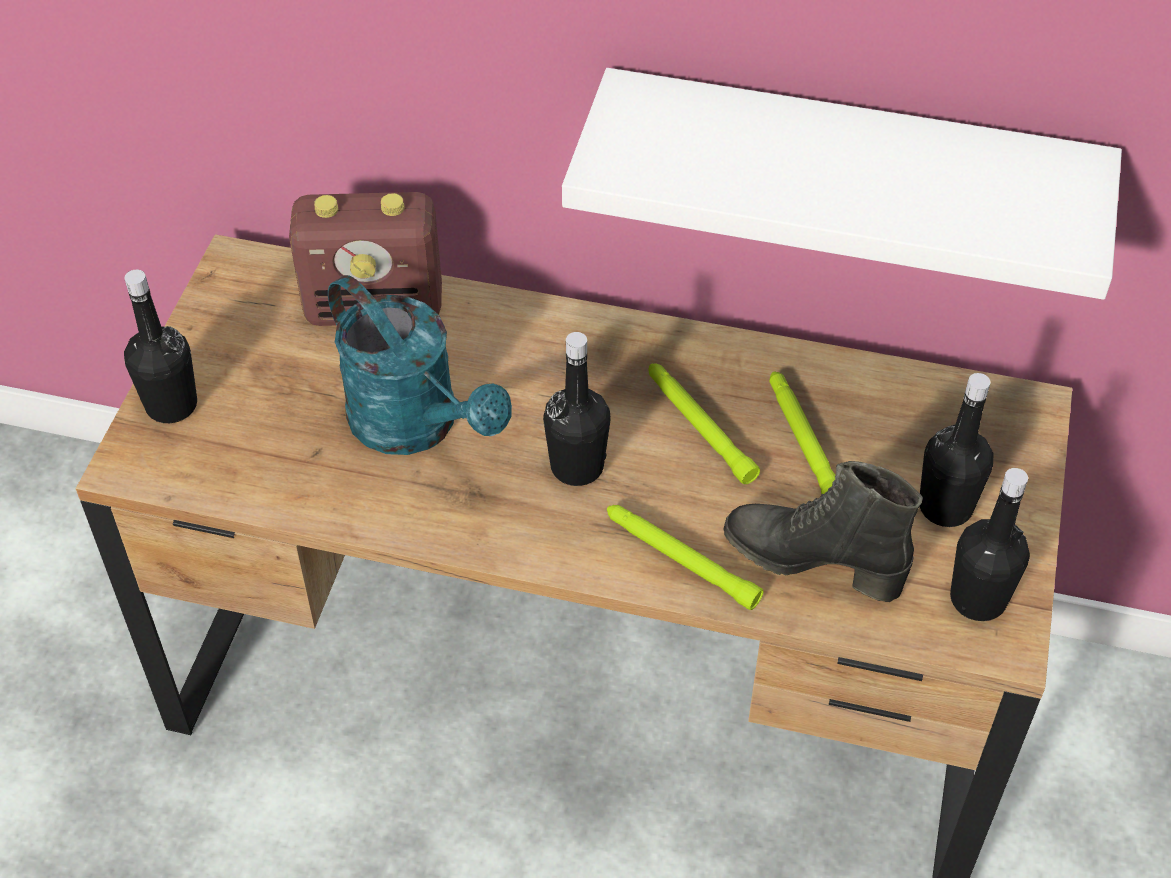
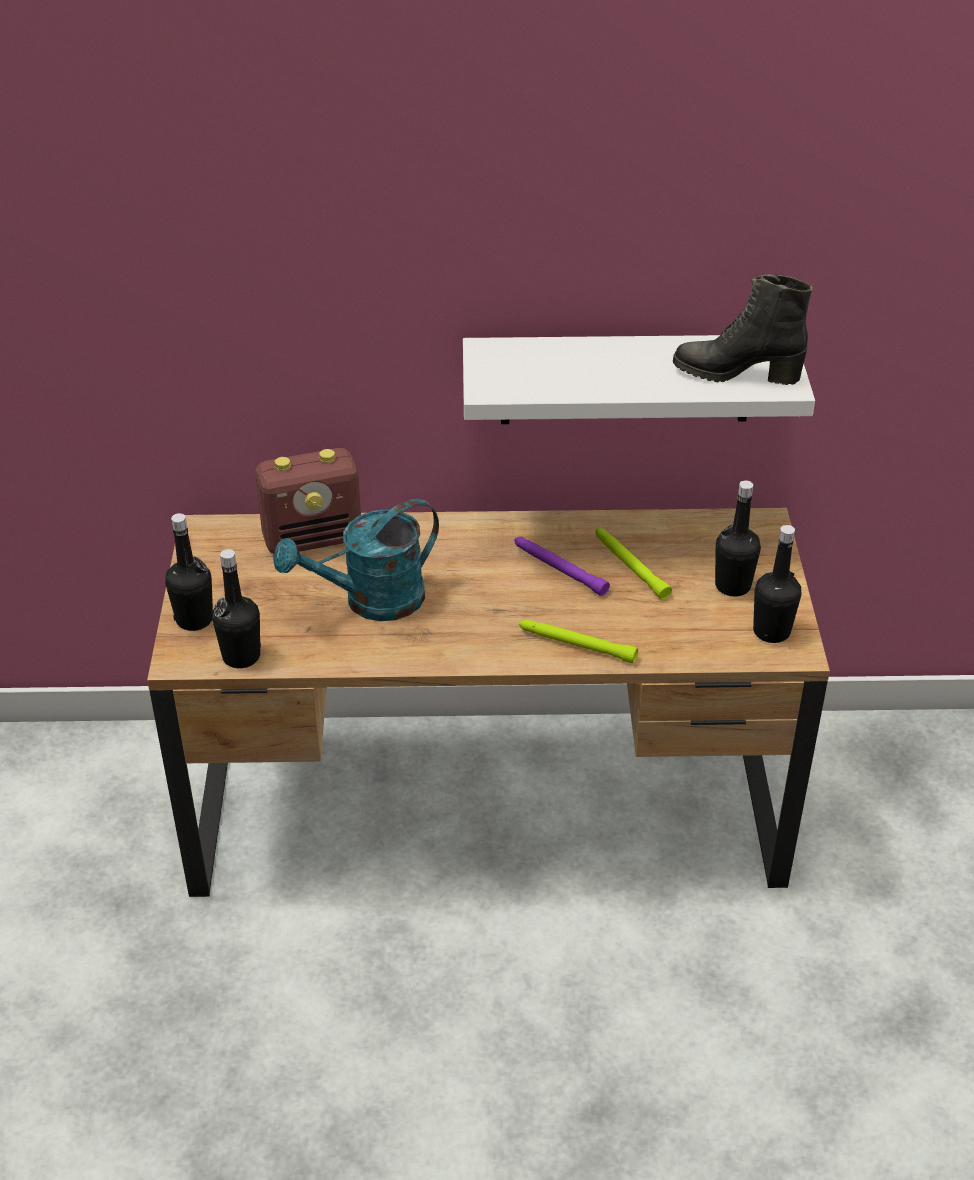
camera: 15 degrees left, 10 degrees down
(417, 426) = (371, 602): turquoise watering can -> turquoise watering can turned 120 degrees clockwise
(577, 466) = (488, 606): black bottle -> black bottle (241, 656)
(699, 426) = (559, 569): green flashlight -> purple flashlight
(813, 561) = (661, 630): black boot -> black boot (736, 373)

